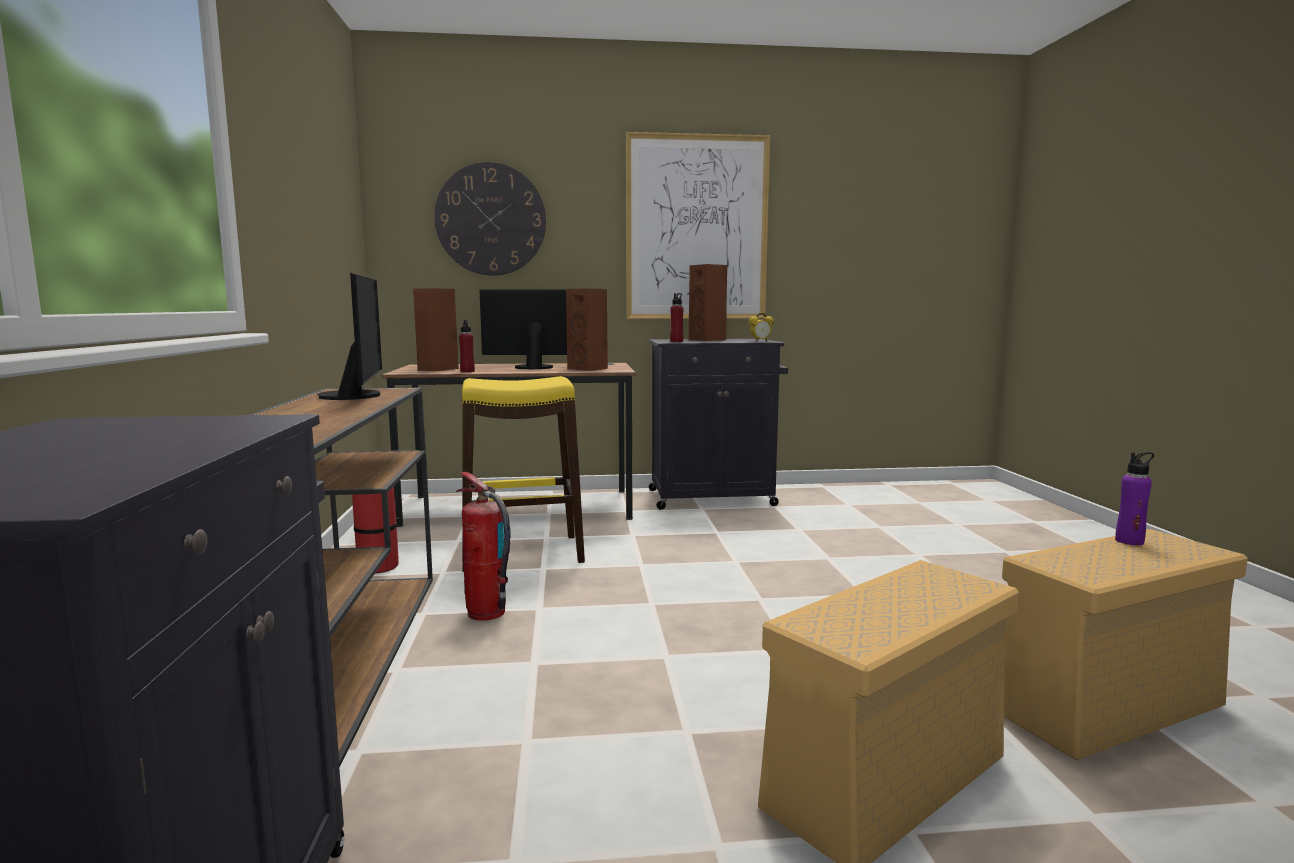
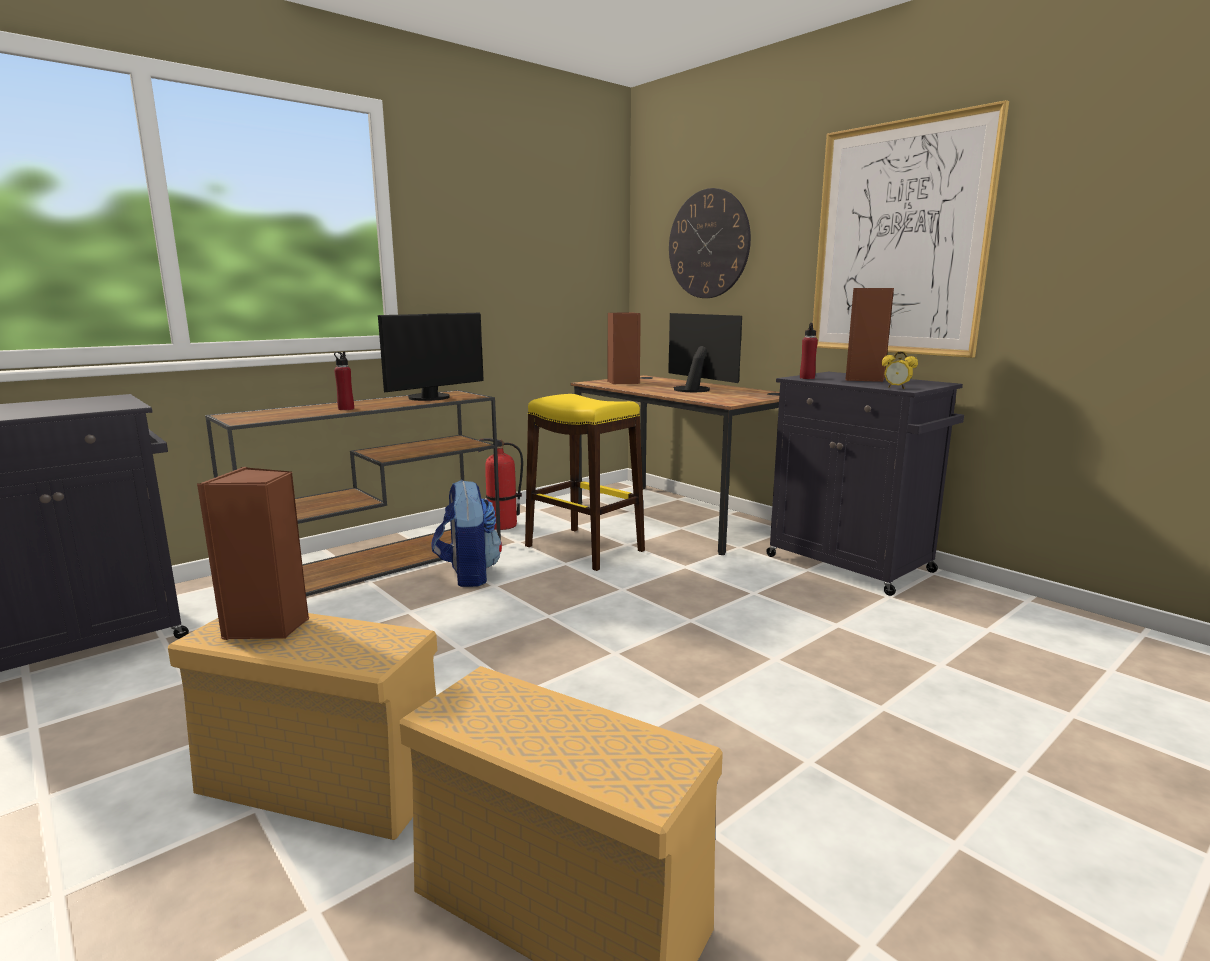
camera: 55 degrees right, 5 degrees up
(467, 371) = (626, 387): red bottle -> red bottle (346, 409)
(486, 613) = (468, 574): fire extinguisher -> backpack
(589, 369) = (717, 397): brown speaker -> brown speaker (268, 627)
(1129, 541) = (624, 732): purple bottle -> none

